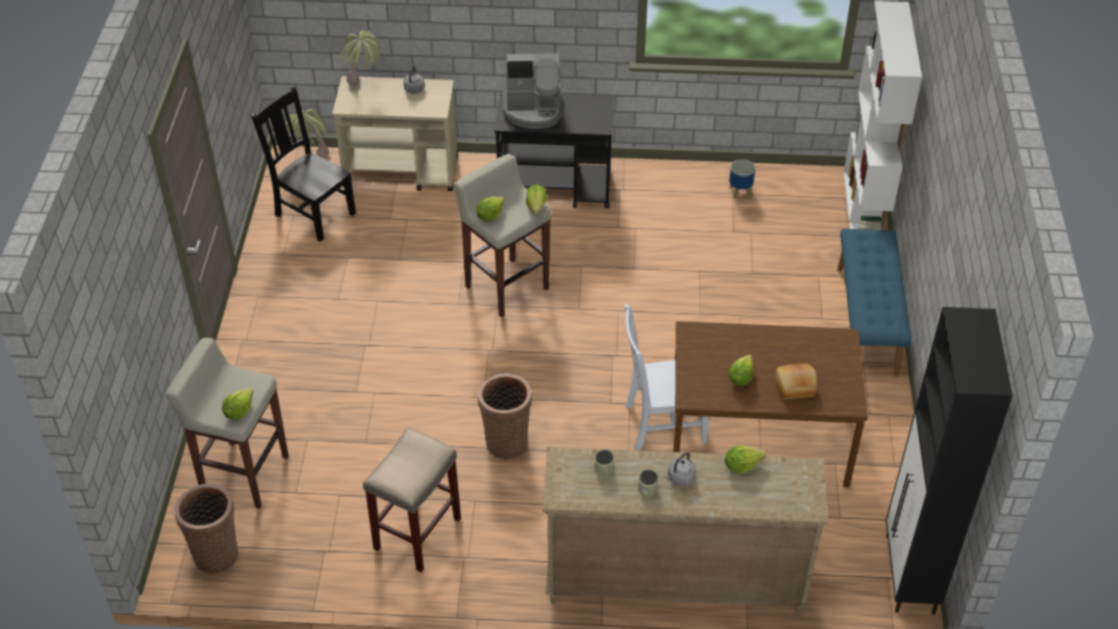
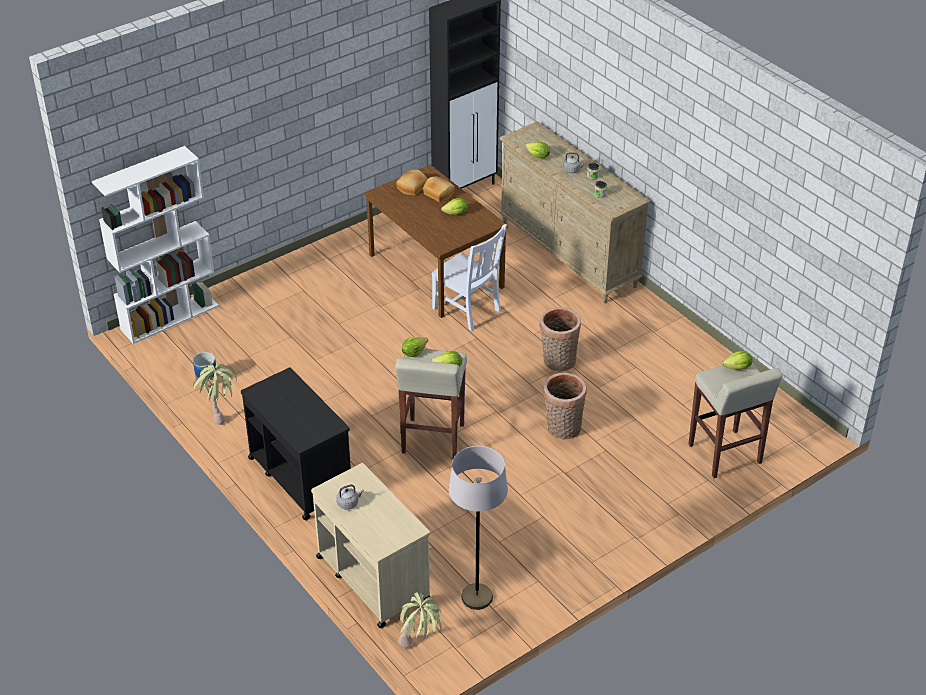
camera: 130 degrees left, 5 degrees down
(216, 552) = (783, 426): basket -> basket (562, 429)
(313, 213) = (477, 597): black chair -> grey floor lamp
(365, 89) = (378, 534): potted plant -> potted plant (220, 412)
(417, 535) = (664, 357): beige stool -> none
(533, 110) = (303, 421): coffee machine -> none
(829, 372) = (412, 187): none -> bread
(867, 320) = (285, 272): blue bench -> none

